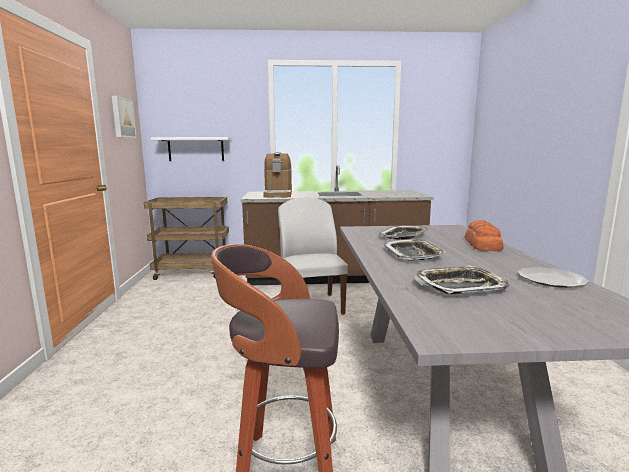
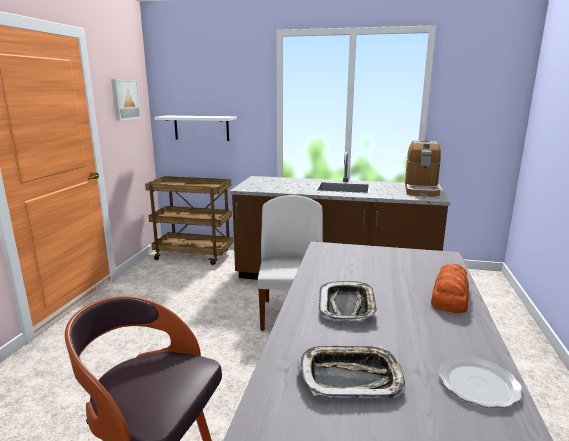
camera: 15 degrees right, 5 degrees up
(278, 194) = (275, 184): coffee machine -> coffee machine (421, 189)
(404, 236) = (366, 269): tray -> none

